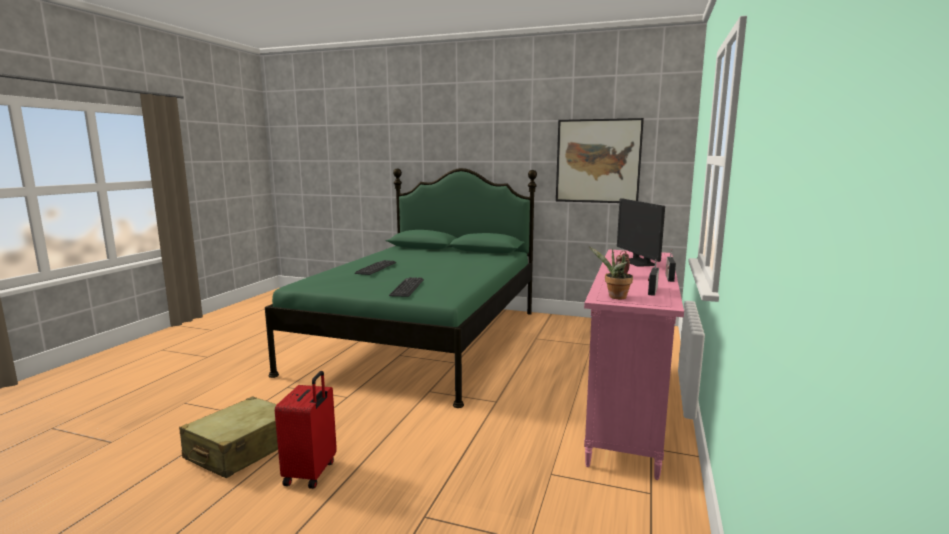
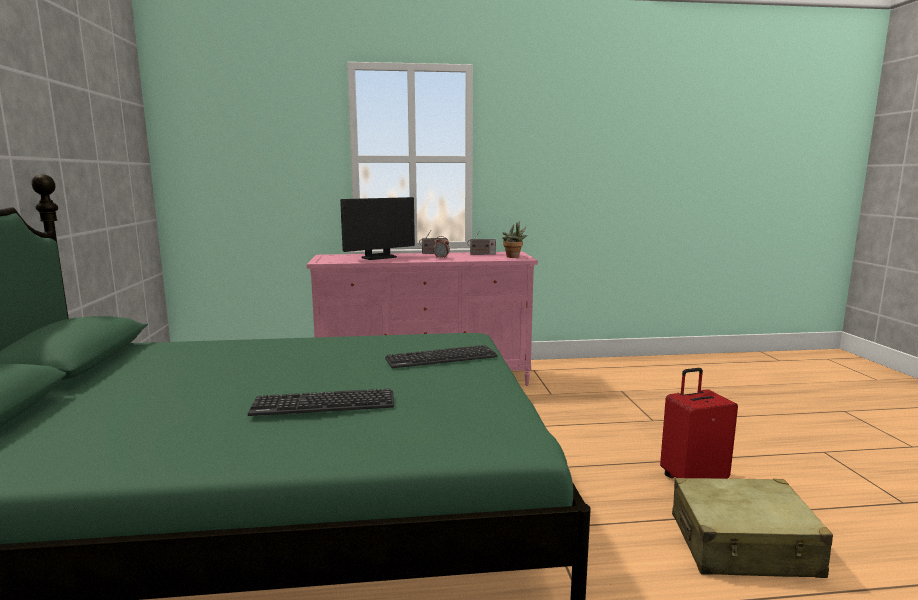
camera: 115 degrees left, 0 degrees up
(598, 161) = (90, 159): picture -> none

